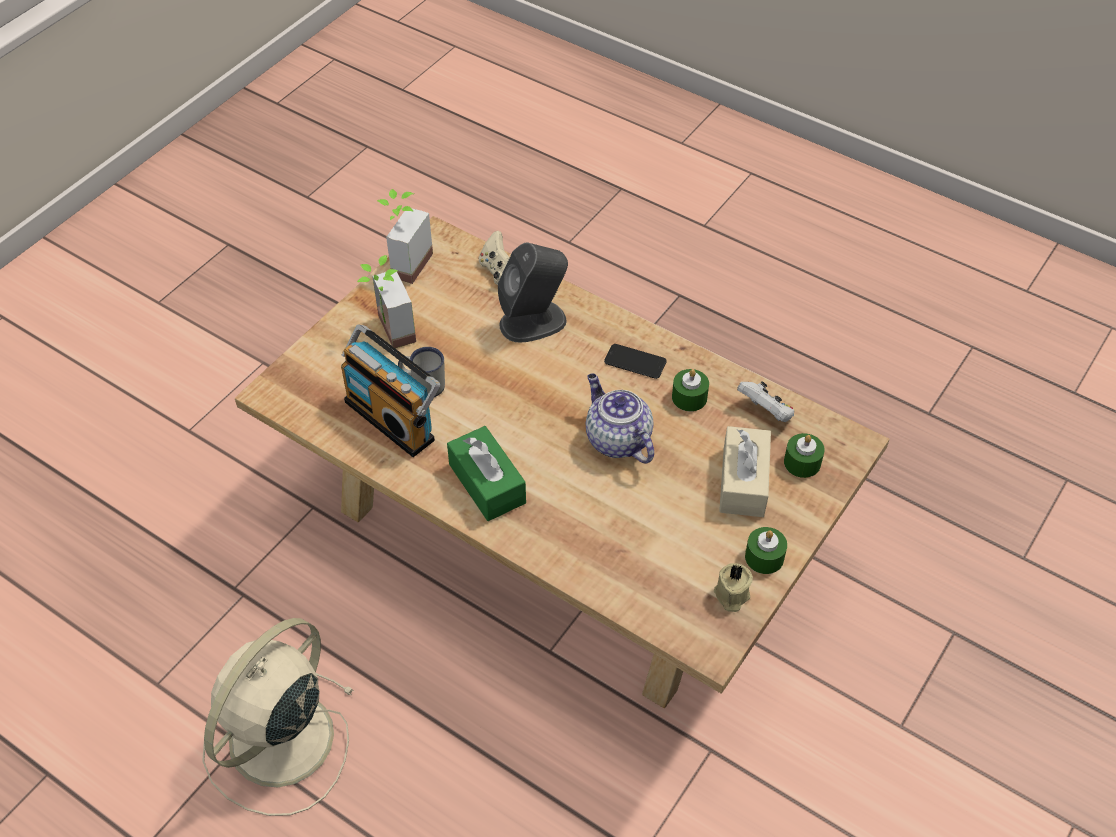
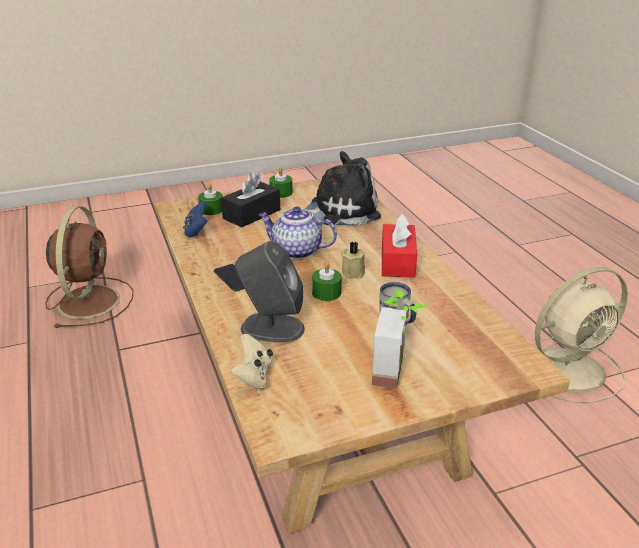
camera: 145 degrees left, 20 degrees down
(393, 418) = (436, 314): radio -> none
(403, 262) = (334, 426): potted plant -> none
(487, 483) = (397, 261): green tissue box -> red tissue box
(616, 439) = (296, 251): teapot -> teapot turned 105 degrees clockwise
(643, 557) = (339, 210): none -> plush toy
(689, 397) = (227, 251): green candle -> green candle (326, 292)
(731, 596) = (313, 189): beige candle -> beige candle (354, 272)
(743, 482) = (252, 214): beige tissue box -> black tissue box
(766, 412) = (196, 231): white game controller -> blue game controller
(963, 504) = (90, 300): none -> brown fan

